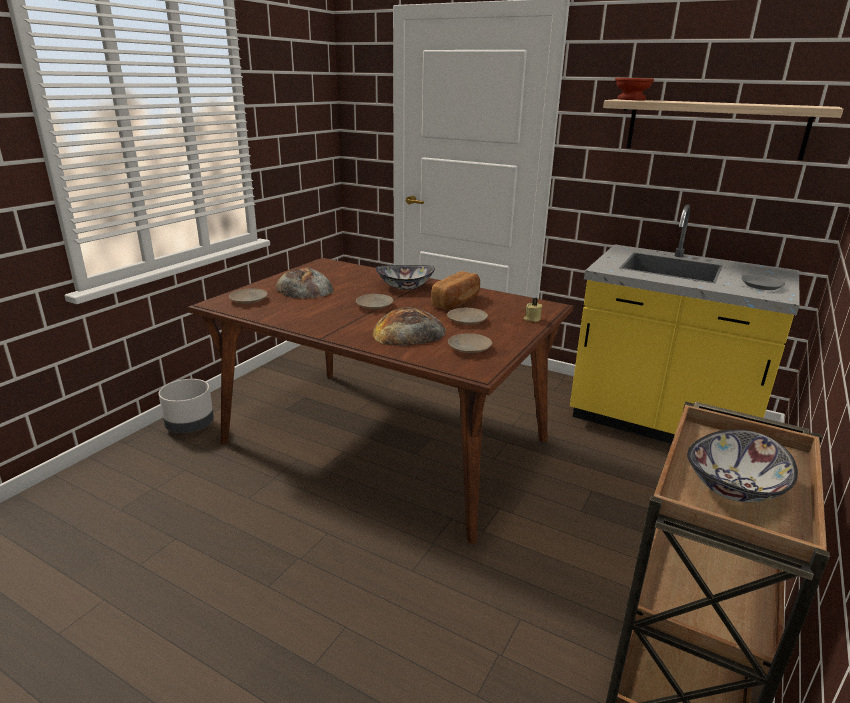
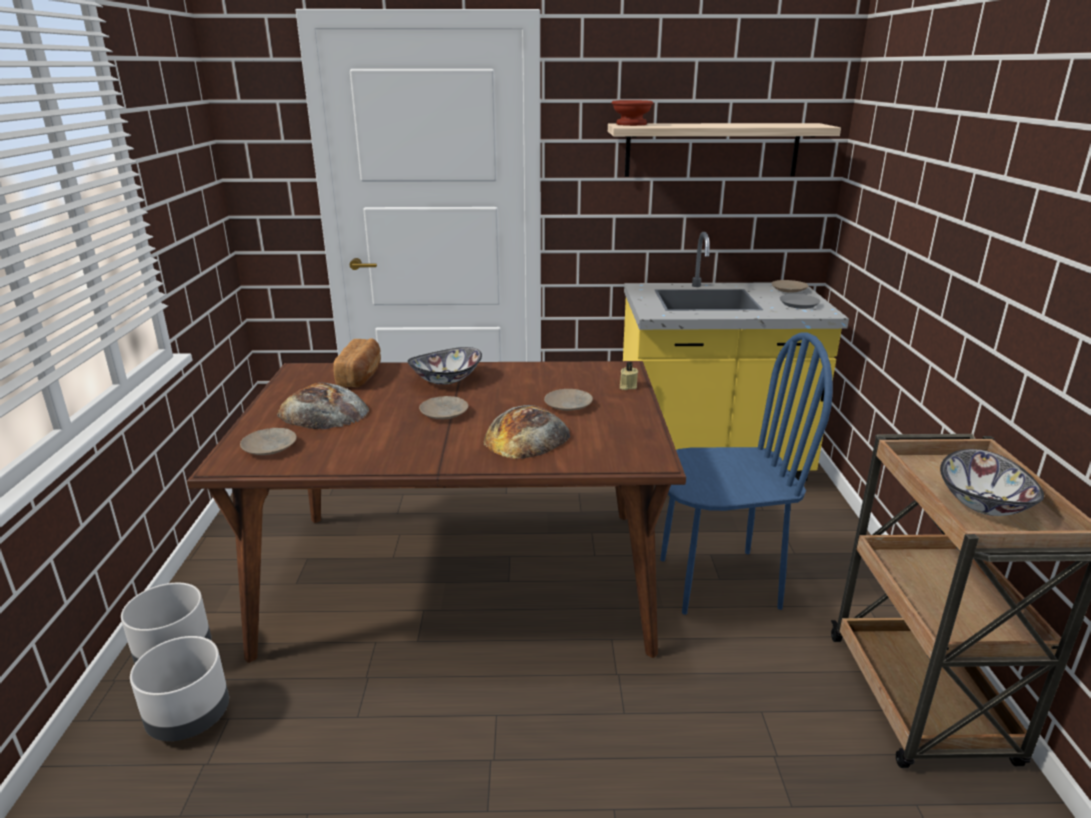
camera: 30 degrees left, 0 degrees up
(168, 461) = (189, 718): none -> grey planter
(457, 302) = (529, 385): bread -> bread (361, 376)
(469, 348) = (612, 438): beige plate -> beige plate (788, 290)
(578, 512) = (718, 582): none -> blue chair

